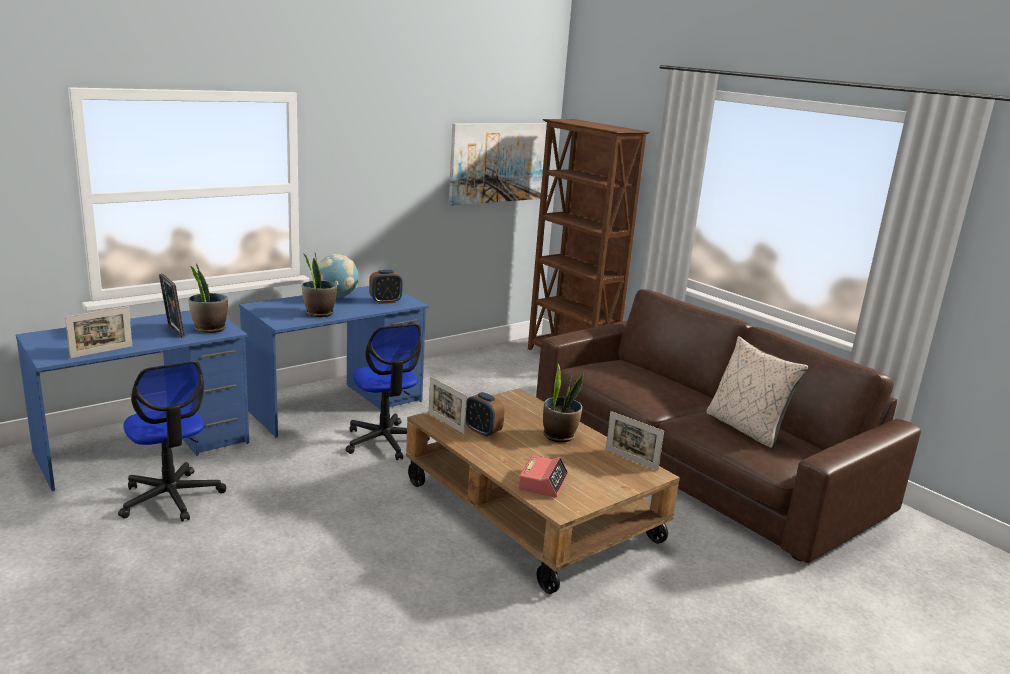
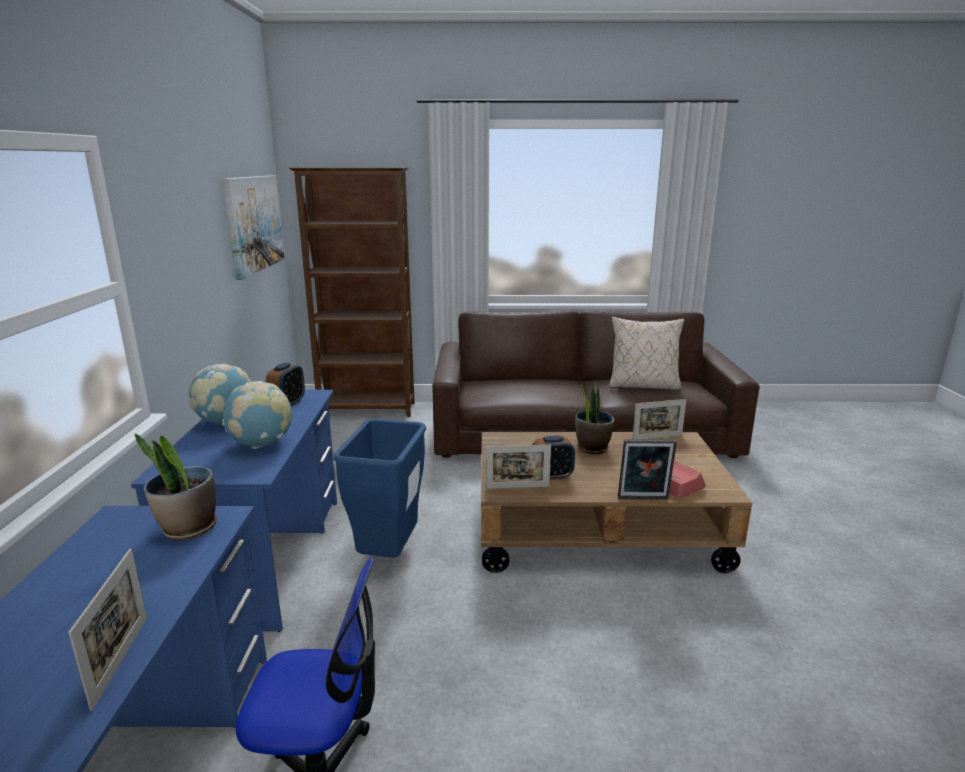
camera: 50 degrees left, 0 degrees up
(173, 331) = (148, 562): picture frame -> picture frame (643, 499)
(319, 313) = (262, 444): potted plant -> globe
(385, 441) = (388, 556): office chair -> blue trash can

